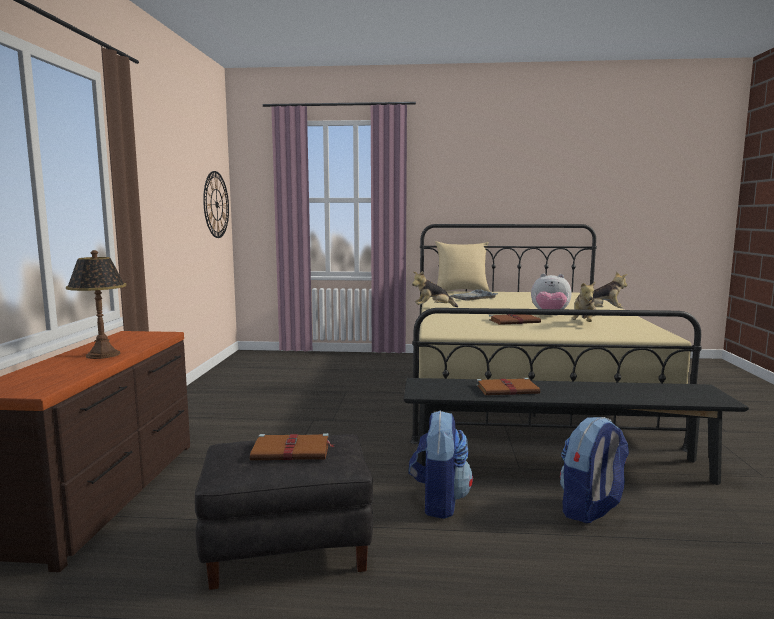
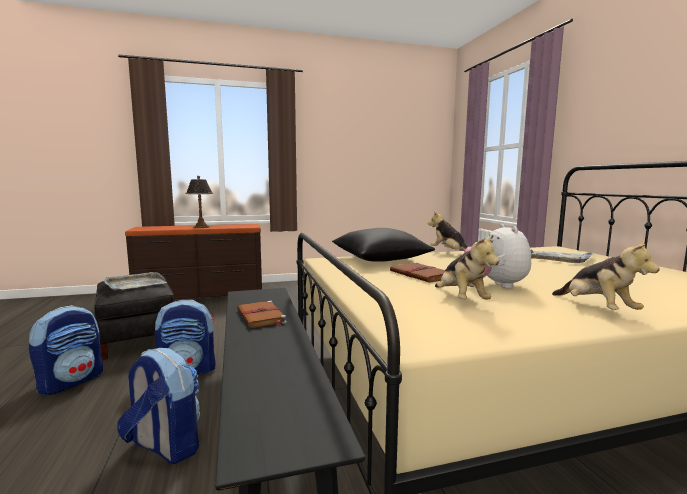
camera: 70 degrees right, 0 degrees up
(216, 204) = (422, 157): wall clock -> none
(292, 451) = (134, 284): brown book -> grey tray
(433, 588) = (71, 381): none -> backpack
(447, 322) = (380, 259): none -> black pillow
(461, 291) = (595, 253): beige pillow -> none
(583, 323) = (460, 299): plush toy -> plush toy turned 105 degrees counterclockwise

